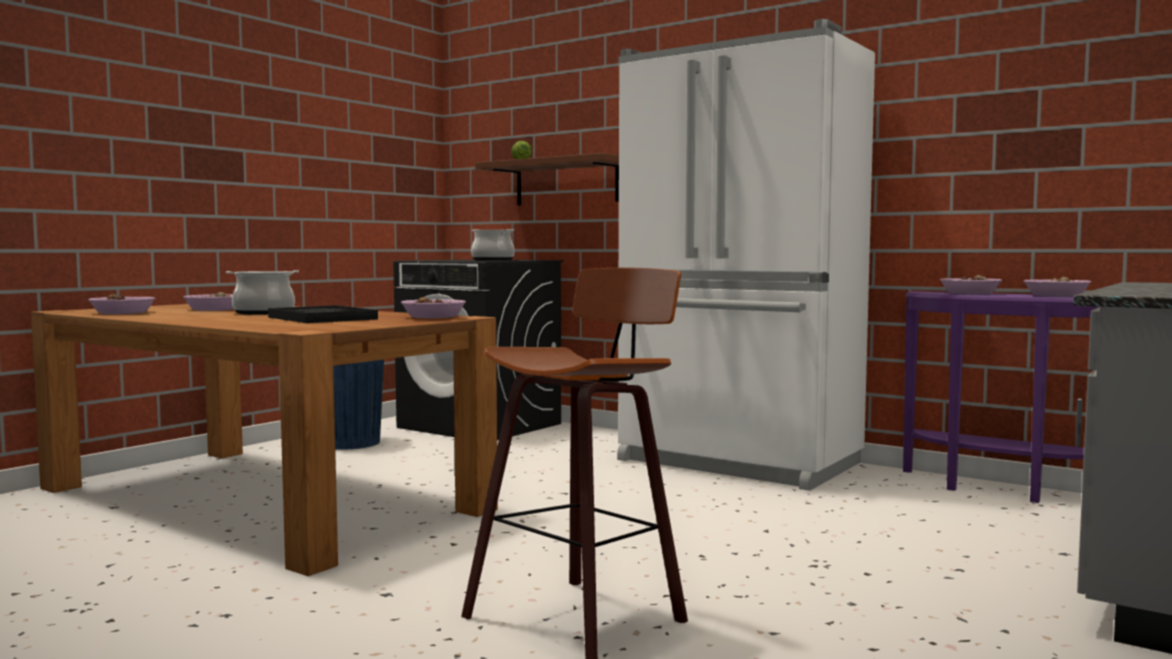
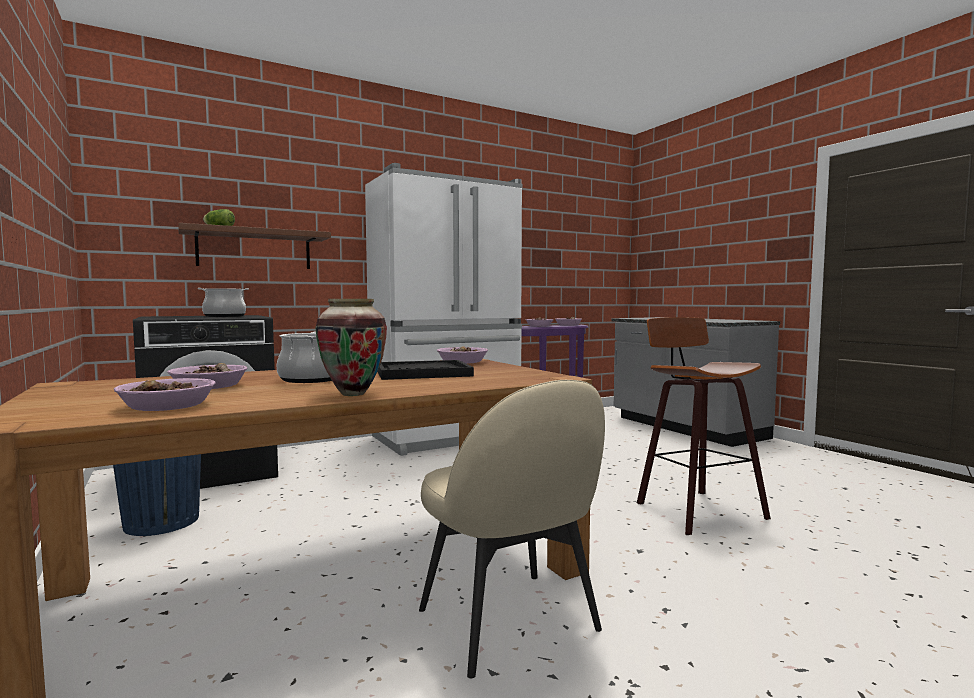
camera: 65 degrees left, 0 degrees up
(177, 319) = (353, 394): none -> vase
(190, 560) = (510, 623): none -> beige chair

